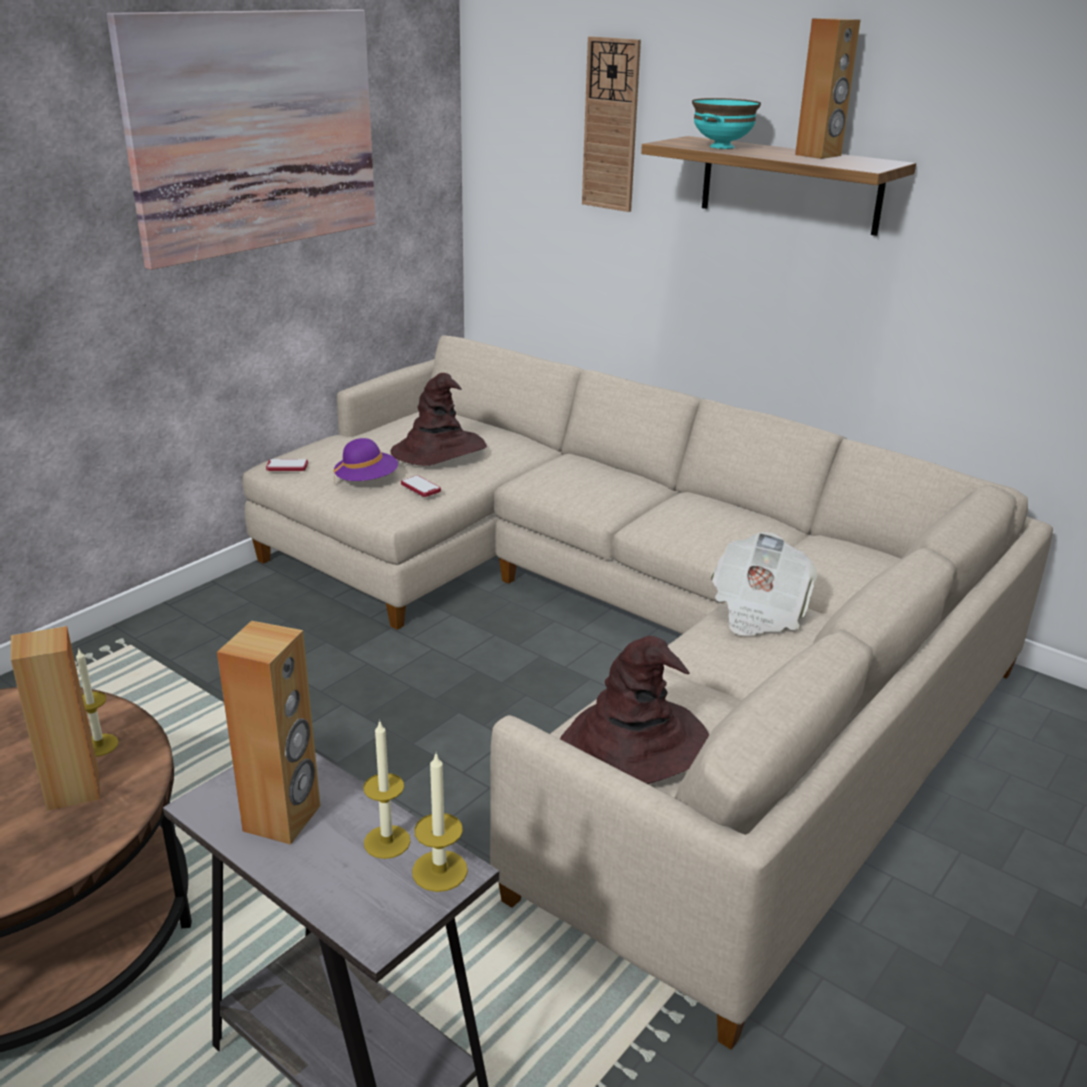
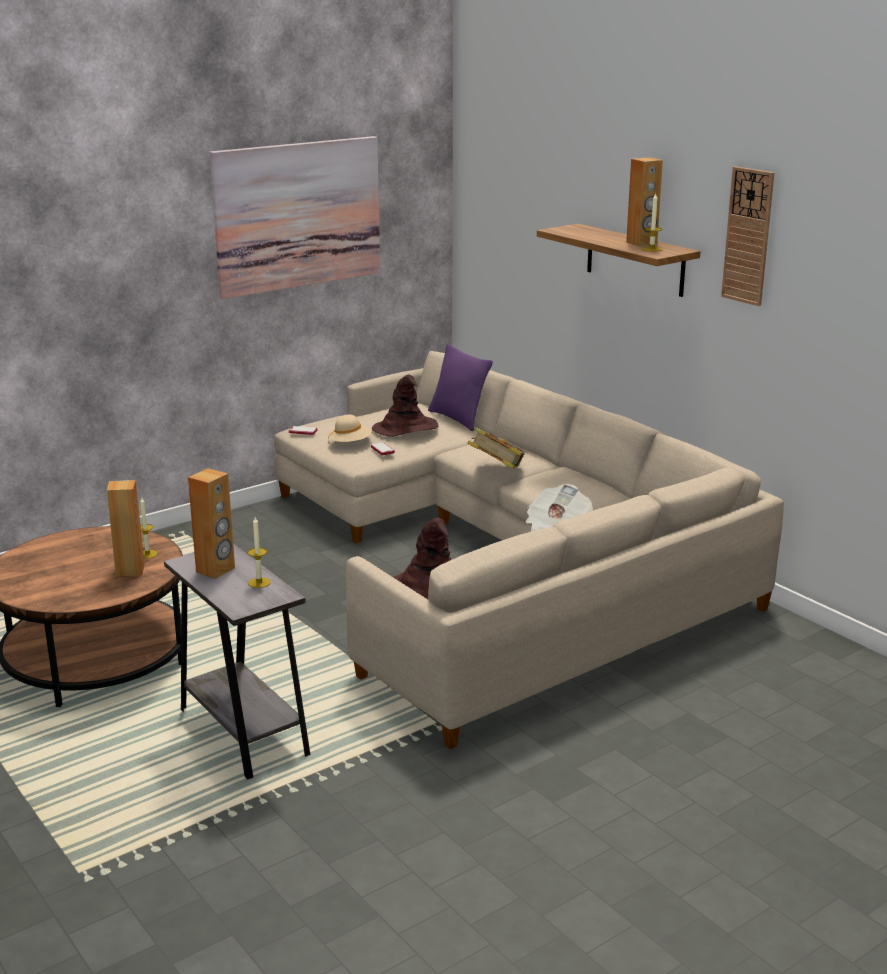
camera: 15 degrees right, 5 degrees down
(367, 481) = (350, 444): purple hat -> beige hat
(439, 871) = (278, 594): candle -> candle (651, 249)
(502, 429) = (458, 419): none -> purple pillow
(601, 506) = (496, 469): none -> book
(611, 125) = (536, 213): wall clock -> wall clock (748, 236)
(722, 147) = (586, 234): turquoise bowl -> none

